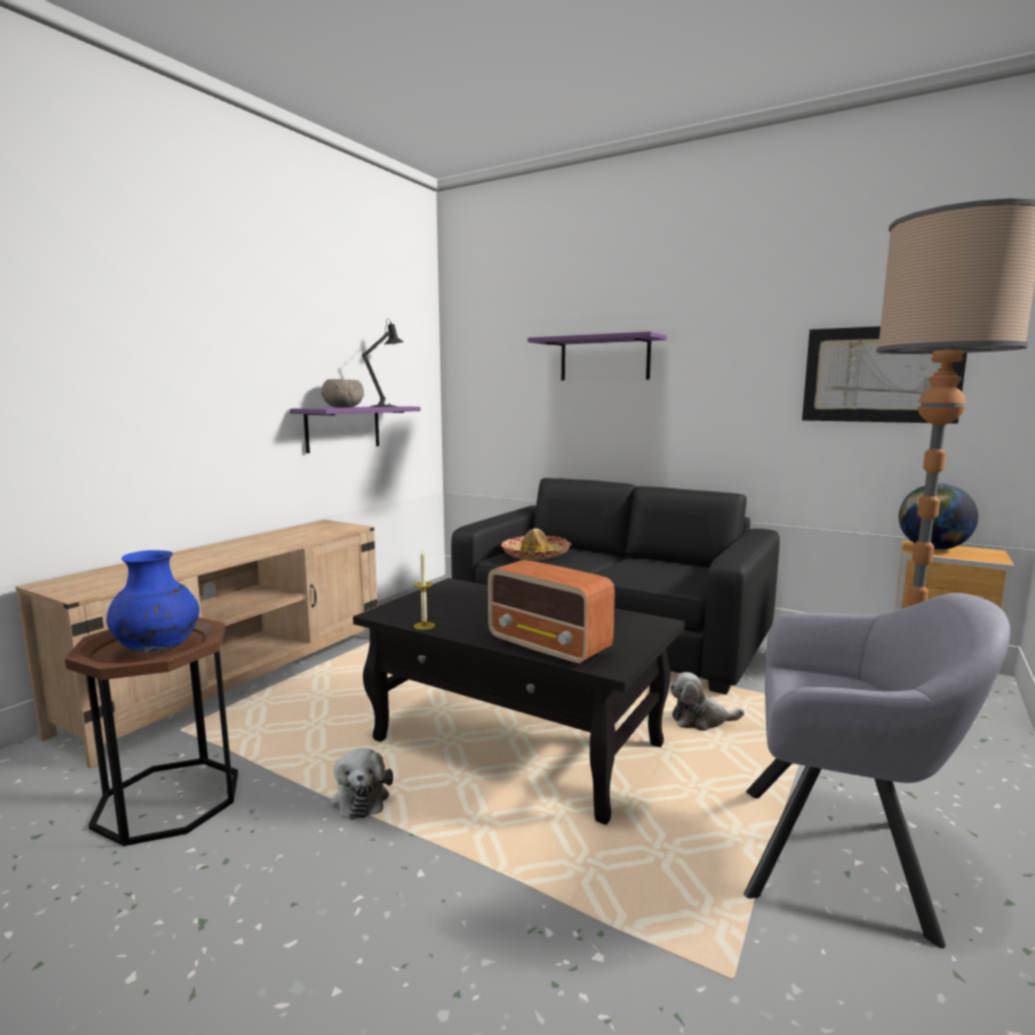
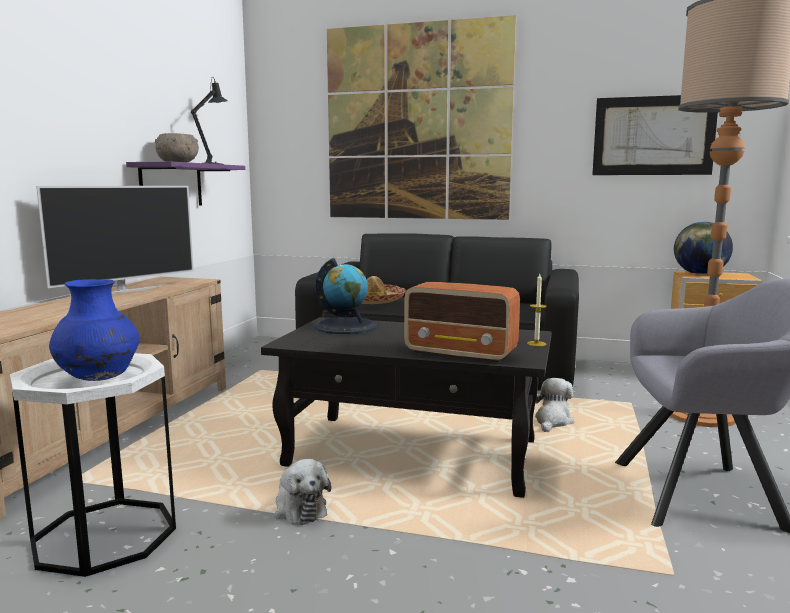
camera: 15 degrees left, 0 degrees up
(168, 799) = (104, 535): brown side table -> white side table
(270, 538) = (124, 291): none -> television
(424, 626) = (337, 348): candle -> candle (536, 343)
(462, 594) = (346, 326): none -> globe
(604, 359) = (417, 123): purple shelf -> picture
(701, 720) = (552, 421): plush toy -> plush toy turned 135 degrees clockwise

